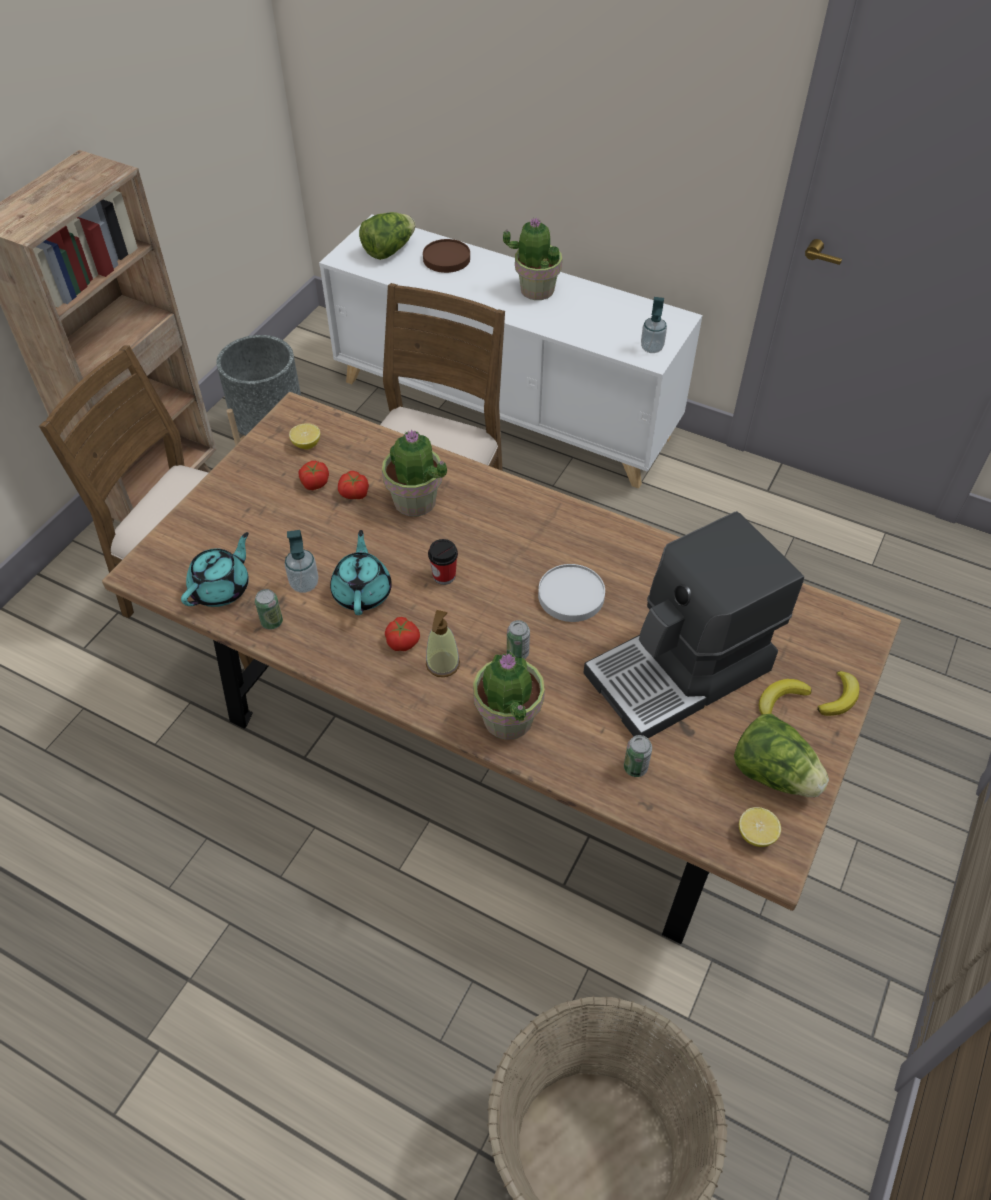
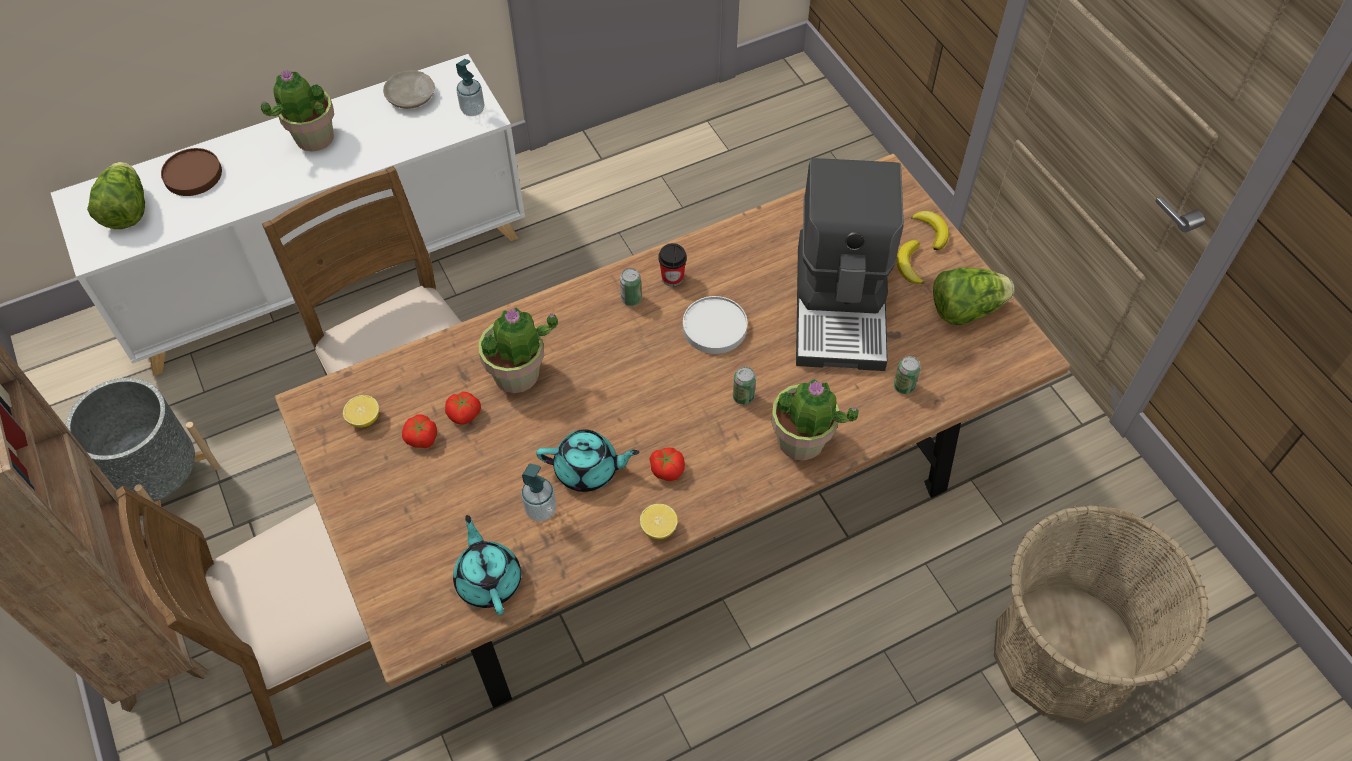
camera: 55 degrees left, 5 degrees up
(272, 622) = (564, 558): can -> can (631, 299)
(362, 591) = (588, 470): turquoise teapot -> turquoise teapot turned 150 degrees clockwise
(442, 664) = (713, 454): soap dispenser -> none
(444, 576) = (621, 401): cup -> cup (672, 278)
(627, 311) = (411, 96): none -> beige plate
(756, 834) = (1006, 351): lemon -> lemon (658, 528)

